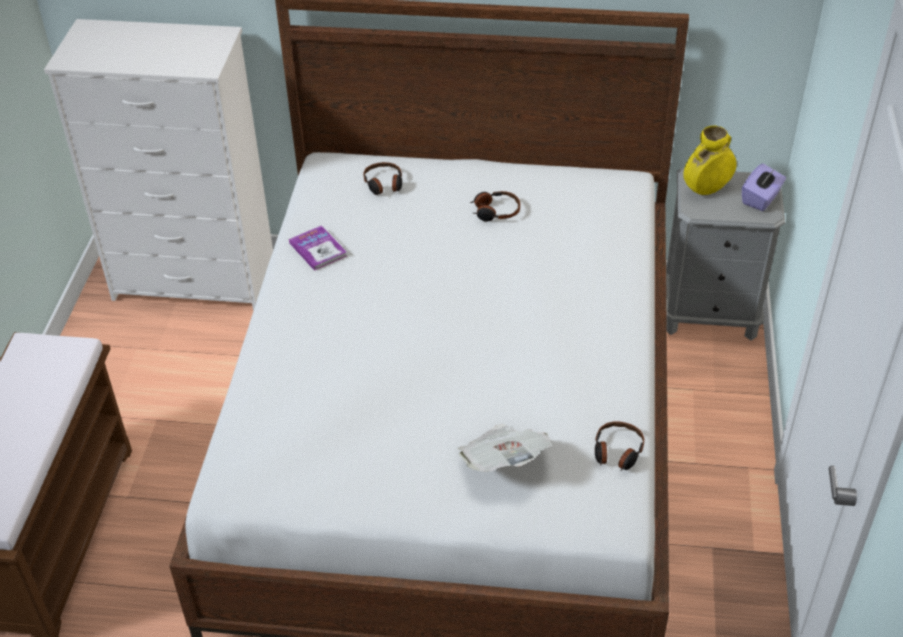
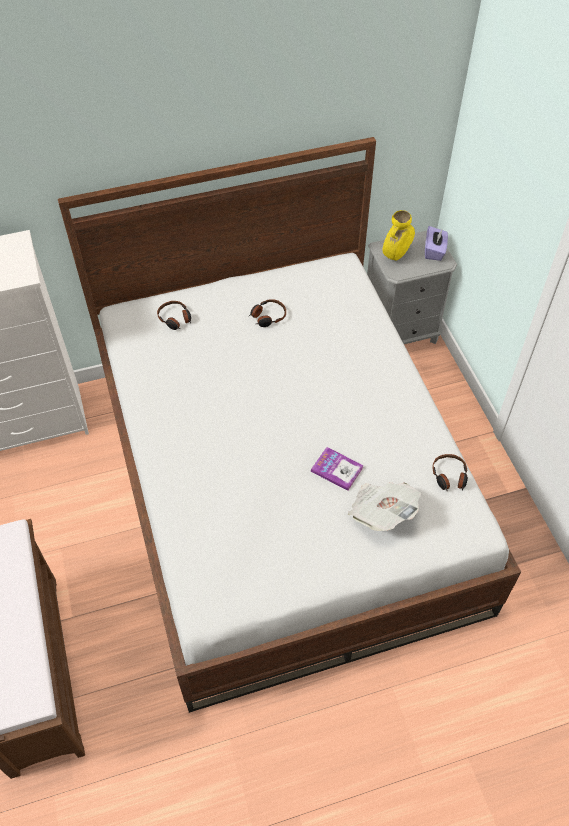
camera: 25 degrees left, 10 degrees up
(318, 249) = (157, 389): book -> book (337, 469)

